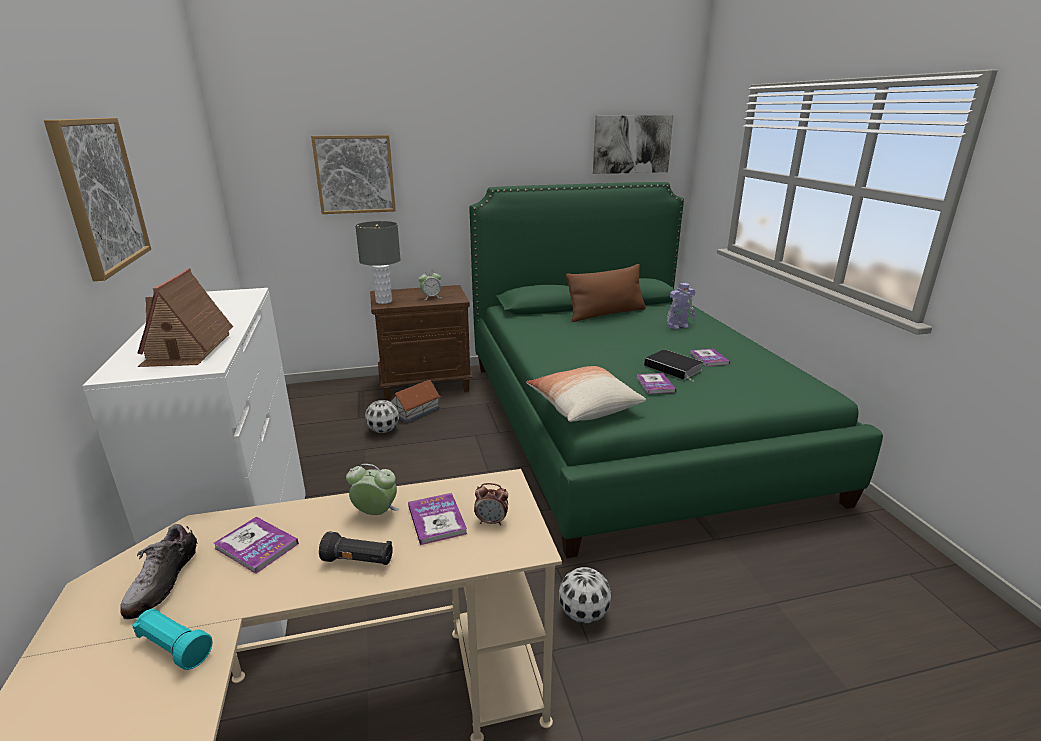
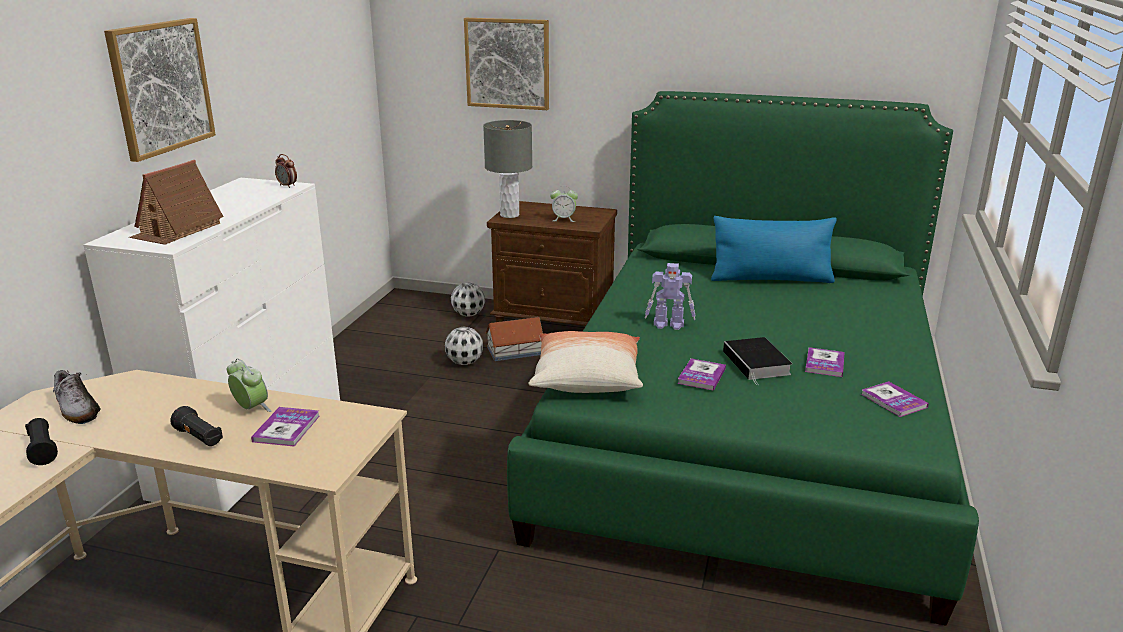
camera: 30 degrees right, 0 degrees up
(162, 582) = (77, 409): shoe -> shoe turned 75 degrees counterclockwise
(174, 647) = (43, 450): turquoise flashlight -> black flashlight
(256, 546) = (152, 405): book -> book (893, 400)
(491, 521) = (324, 444): alarm clock -> alarm clock (287, 186)
(584, 615) = (478, 600): football -> football (468, 315)
(606, 314) = (771, 279): brown pillow -> blue pillow
(631, 144) = (877, 46): picture -> none
(679, 326) = (848, 314): toy robot -> toy robot (669, 325)

